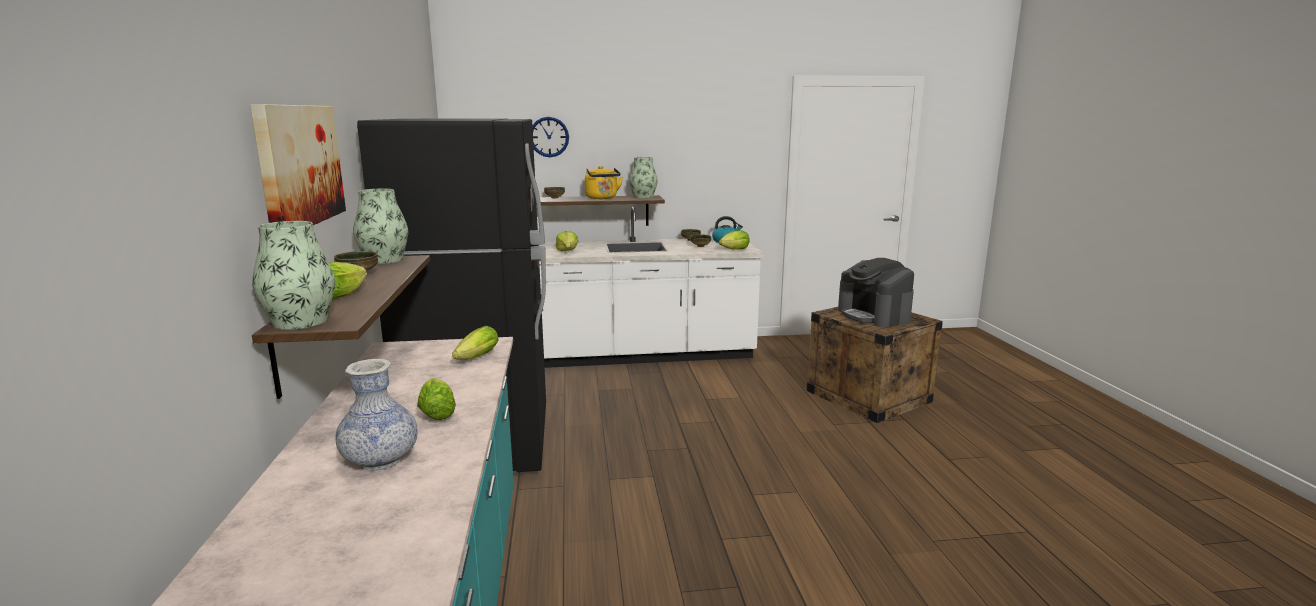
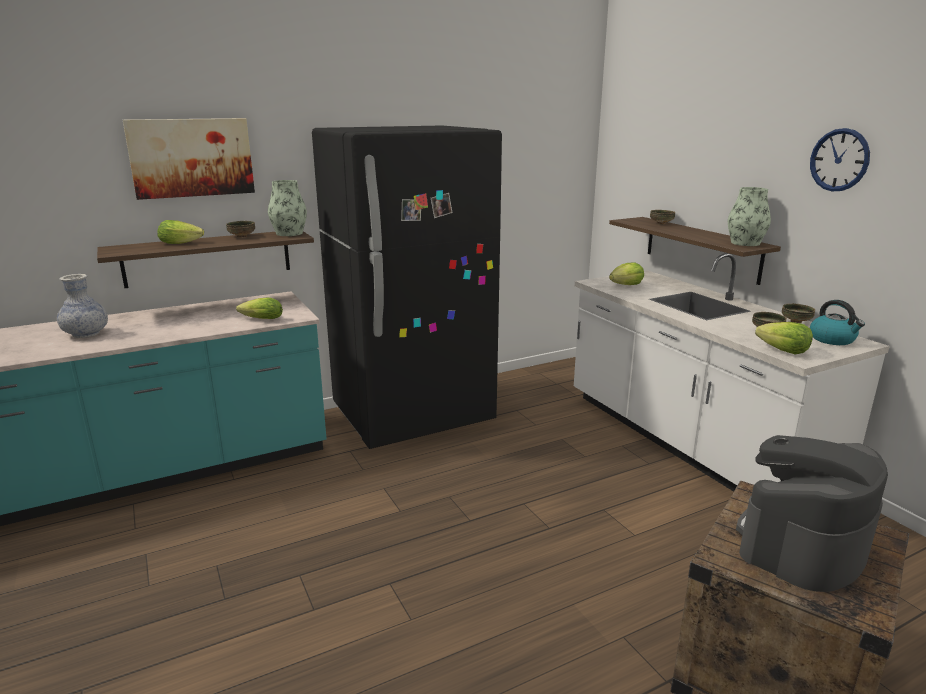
camera: 70 degrees right, 5 degrees up
(300, 321) = (119, 248): vase -> none
(438, 411) = (158, 330): lettuce -> none
(549, 137) = (677, 150): wall clock -> wall clock (839, 160)
(602, 198) = (696, 234): yellow kettle -> none

